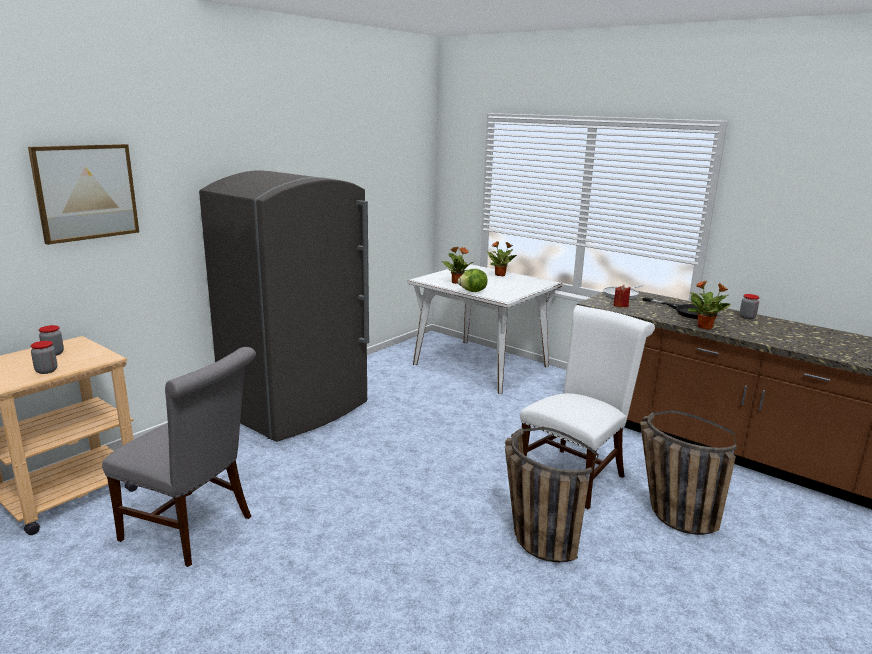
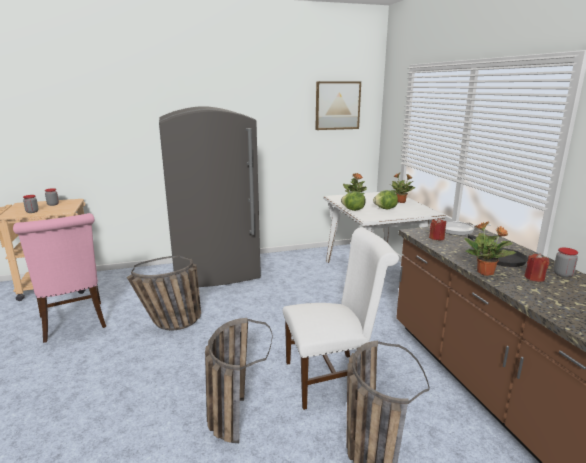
camera: 35 degrees right, 0 degrees up
(86, 192) = (86, 114): picture -> picture (337, 105)
(193, 529) = (74, 323): grey chair -> pink chair
(335, 485) = (169, 325): none -> basket
(501, 285) = (385, 209): none -> lettuce
(737, 324) = (534, 278): none -> red candle

